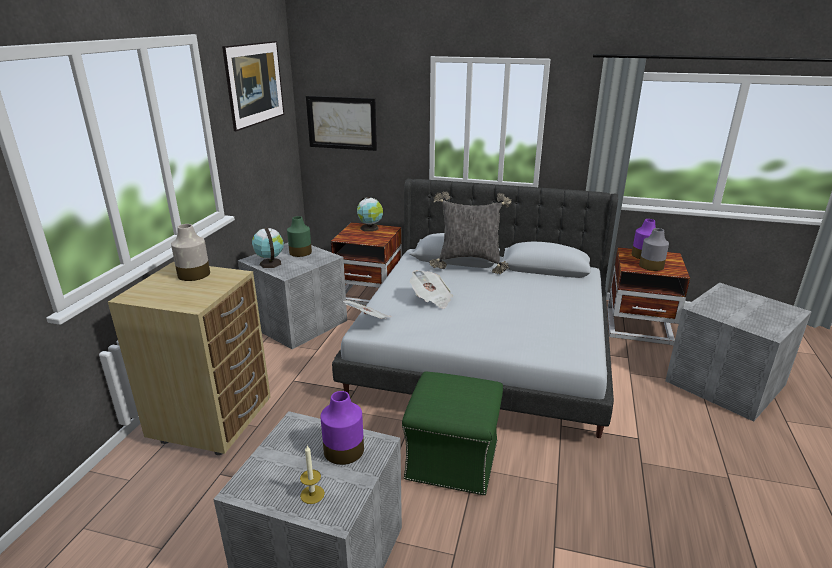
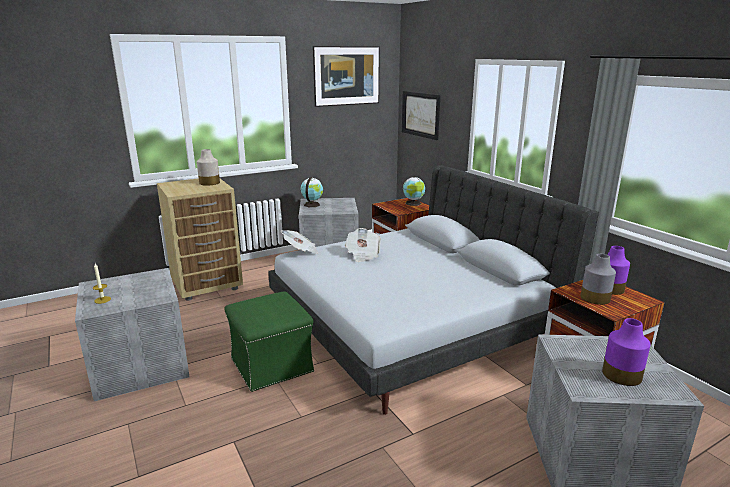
camera: 45 degrees right, 5 degrees down
(300, 252) = (340, 204): green vase -> none
(343, 449) = (149, 292): purple vase -> purple vase (621, 374)
(469, 267) = (437, 248): pillow -> none

